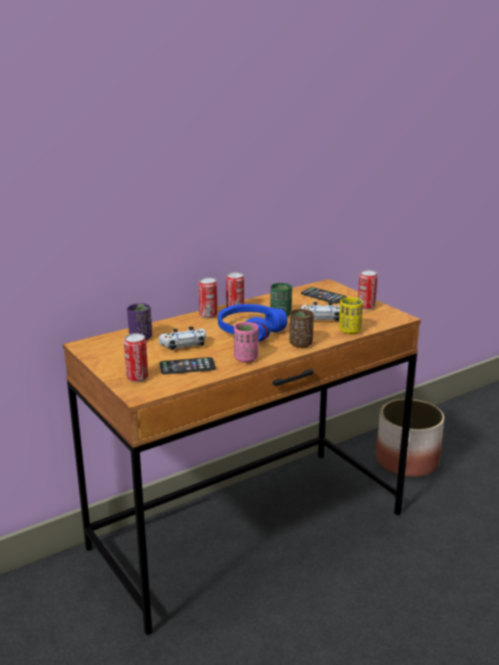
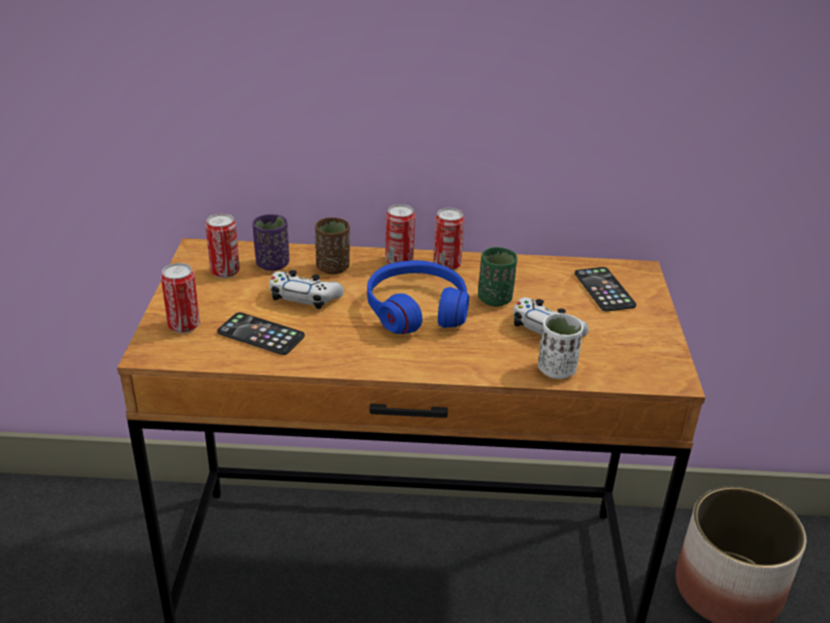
camera: 35 degrees right, 10 degrees up
(246, 358) = (347, 354): pink cup -> none
(301, 344) = (452, 362): brown cup -> brown cup (333, 267)
(349, 330) = (556, 370): yellow cup -> white cup
(366, 307) = (643, 336): can -> can (225, 272)

